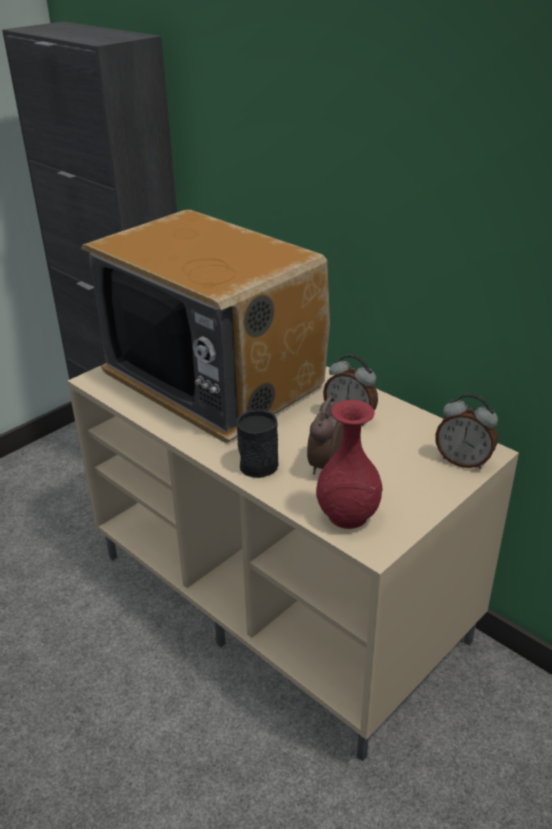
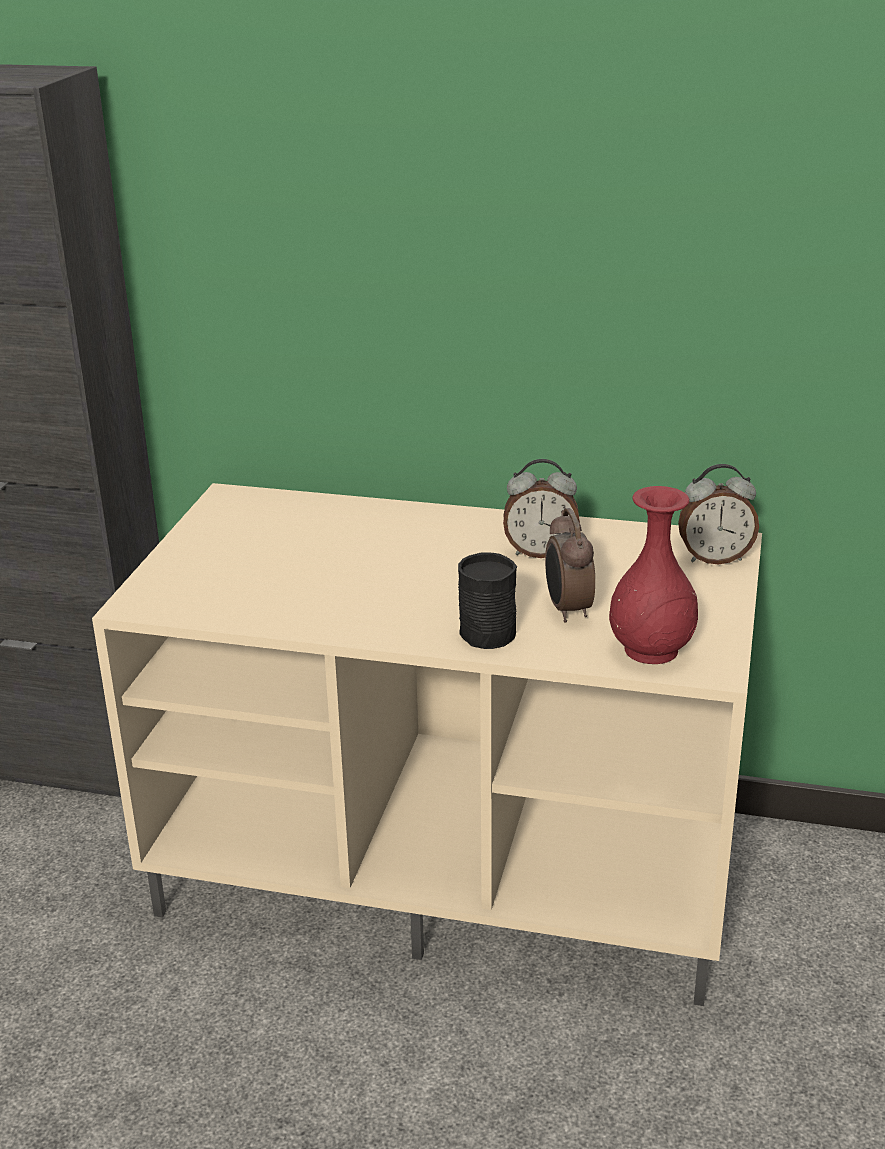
camera: 30 degrees left, 5 degrees down
(213, 378) = (310, 556): television -> none

